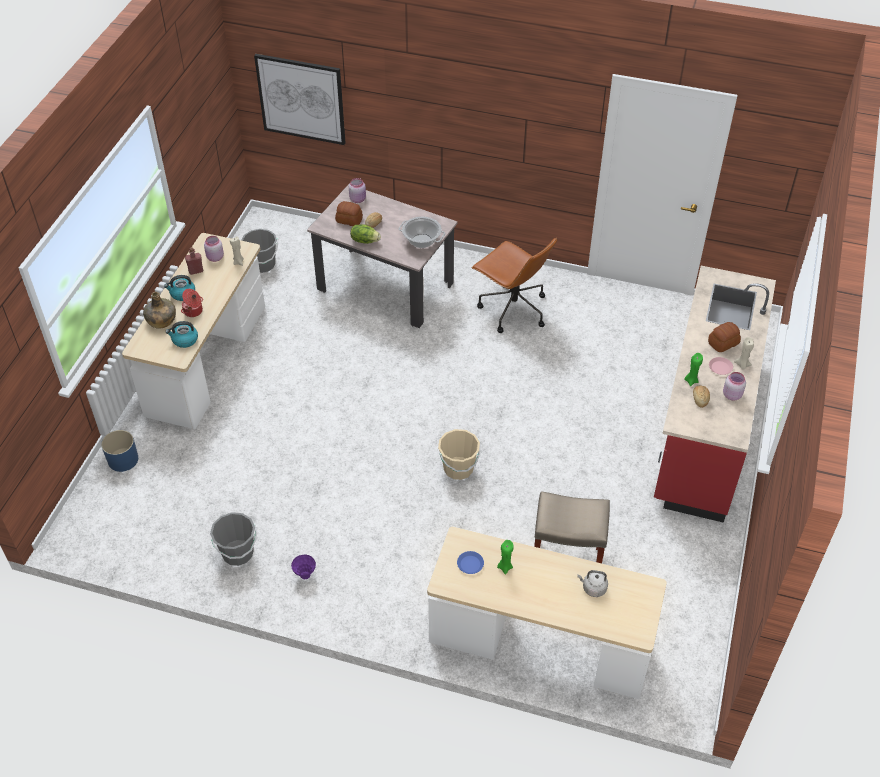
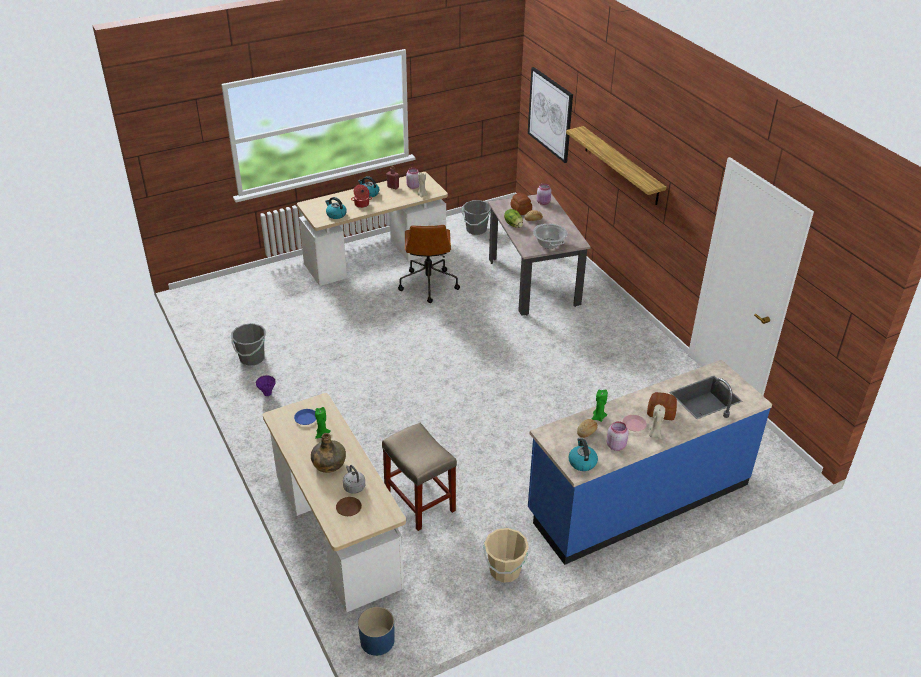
camera: 45 degrees right, 10 degrees down
(123, 459) = (265, 277): blue planter -> blue planter (377, 640)
(161, 320) = (339, 199): green bottle -> green bottle (328, 464)
(443, 123) = (621, 165): none -> shelf
(458, 468) = (432, 403): beige bucket -> beige bucket (504, 570)
(512, 309) = (600, 343): brown office chair -> brown office chair (428, 284)
(616, 609) = (349, 508): none -> brown plate
(702, 427) = (638, 498): red counter -> blue counter
(730, 427) = (582, 462): none -> kettle

